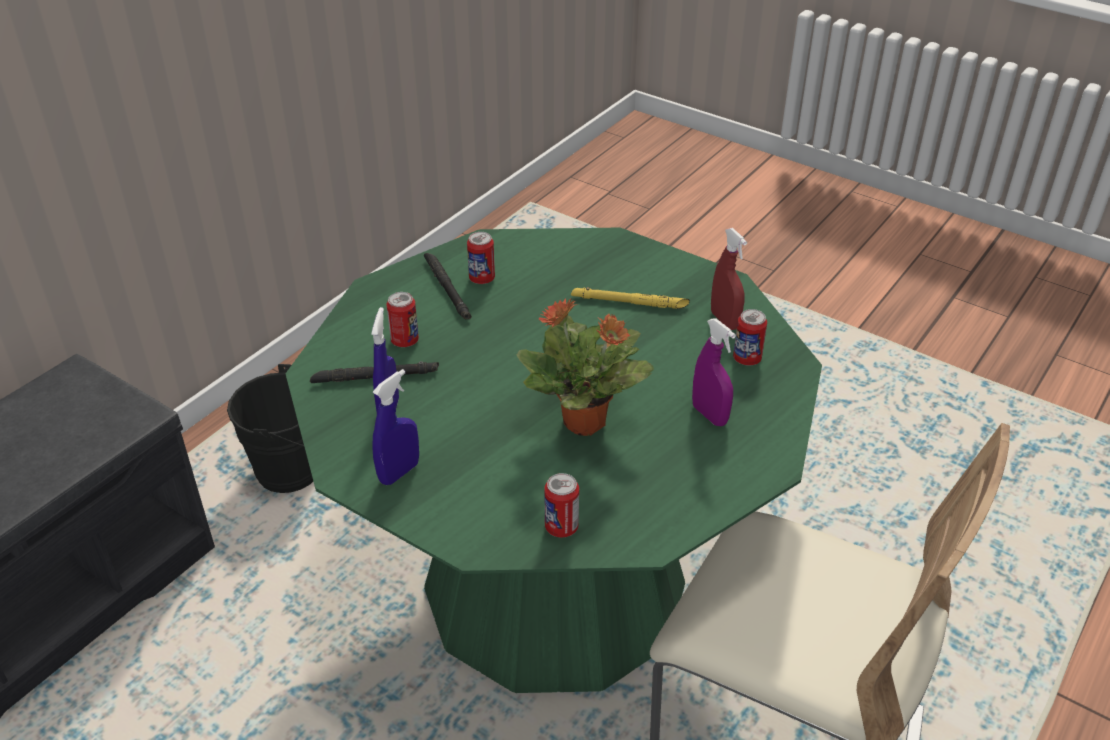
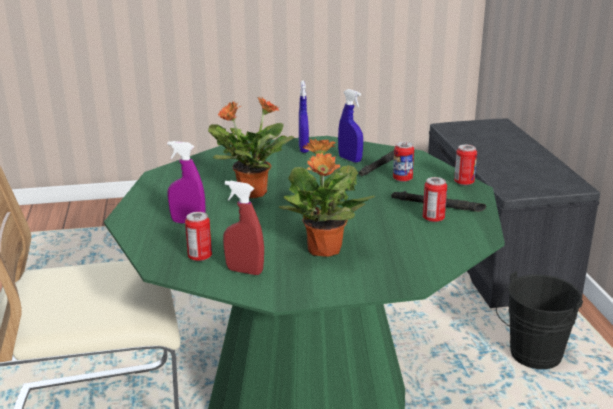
camera: 135 degrees right, 15 degrees down
(561, 527) = (206, 163): can -> can (464, 182)
(629, 302) = (324, 250): yellow flashlight -> potted plant

